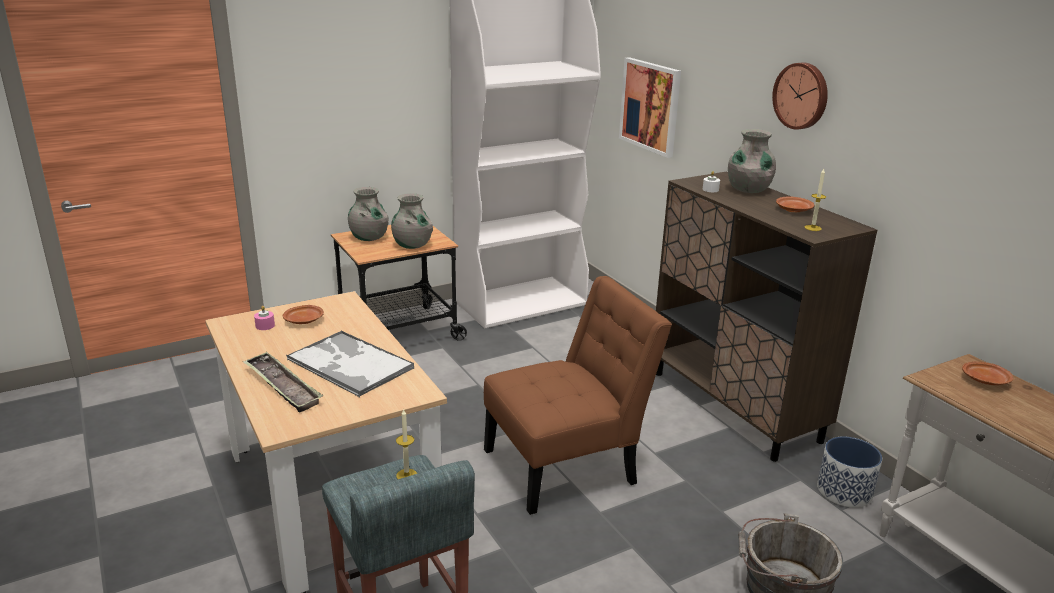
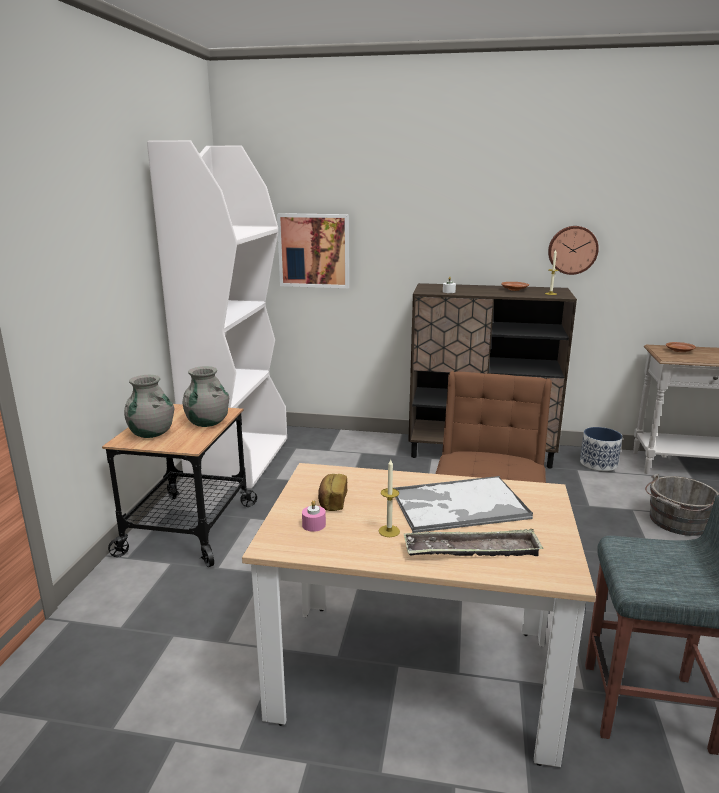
camera: 50 degrees left, 5 degrees down
(304, 320) = (332, 502): brown plate -> bread
(406, 475) = (639, 552): candle -> candle (389, 531)
(748, 190) = (463, 287): grey vase -> none
(802, 95) = (484, 211): wall clock -> wall clock (572, 250)

